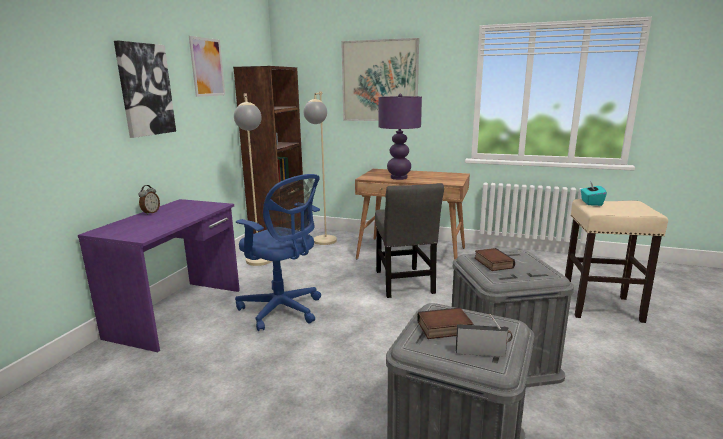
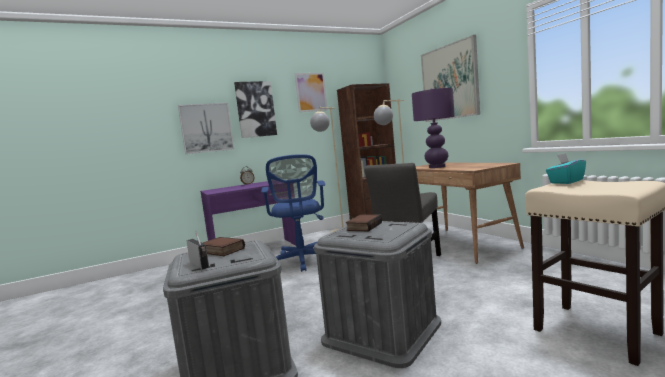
camera: 45 degrees right, 10 degrees down
(77, 121) = (206, 128): none -> picture

